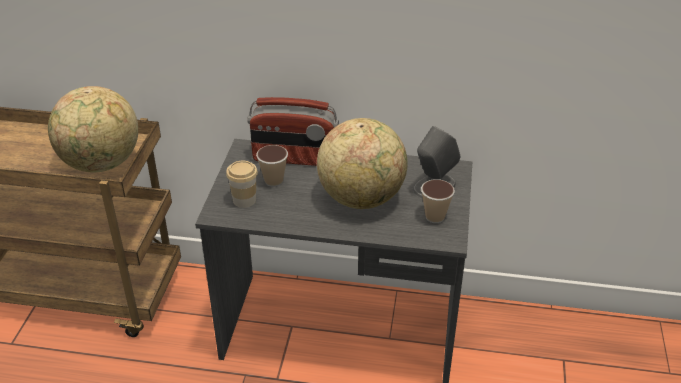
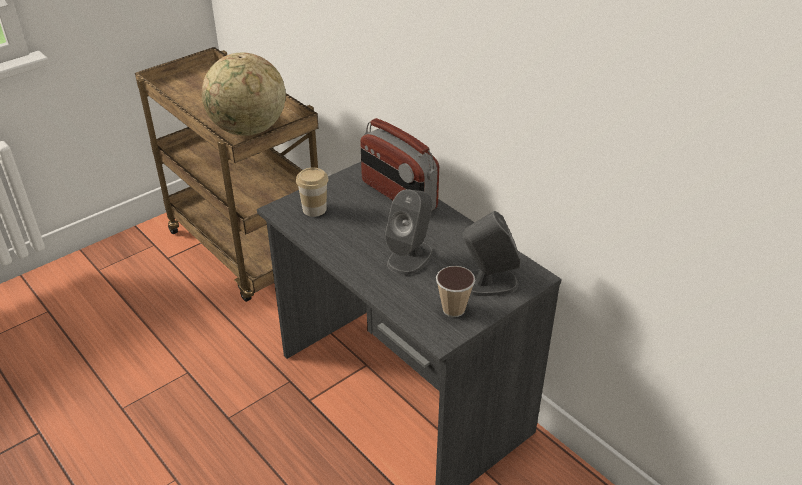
camera: 40 degrees right, 0 degrees up
(273, 181) = (357, 205): cup -> none
(361, 198) = (410, 257): globe -> grey speaker

